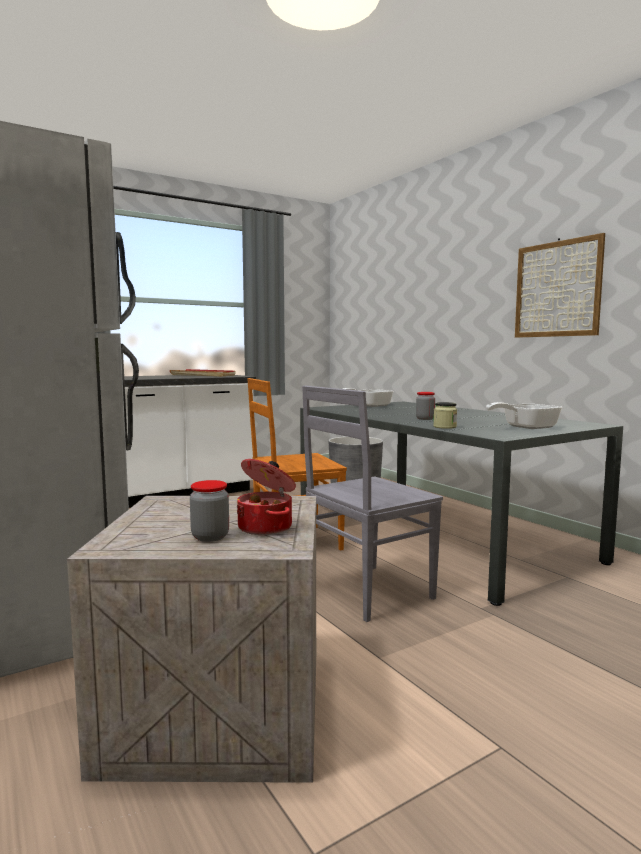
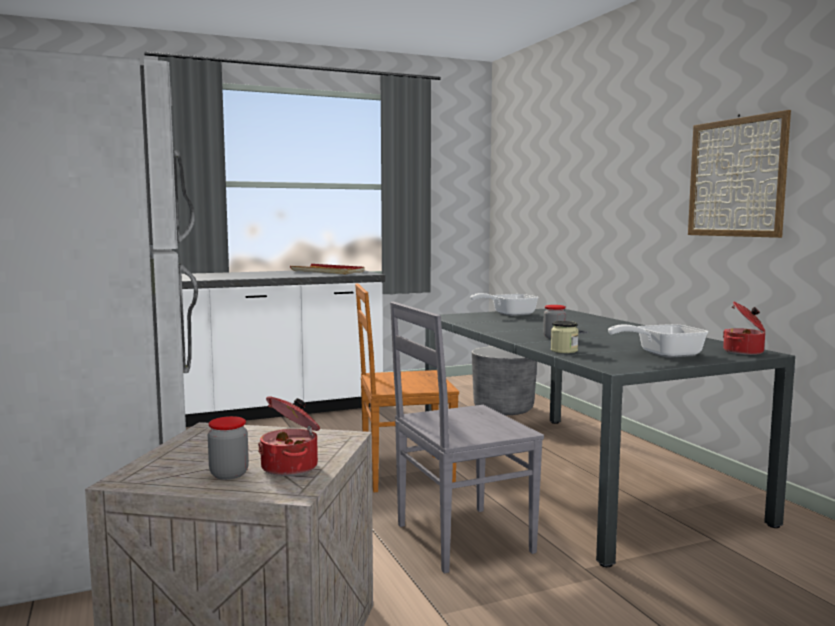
camera: 10 degrees right, 0 degrees up
(584, 424) = (744, 352): none -> cooking pot

